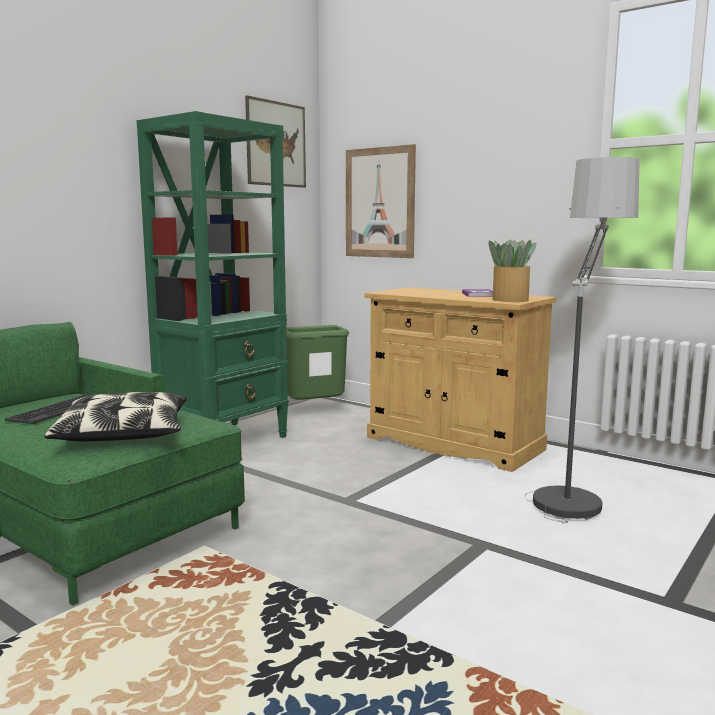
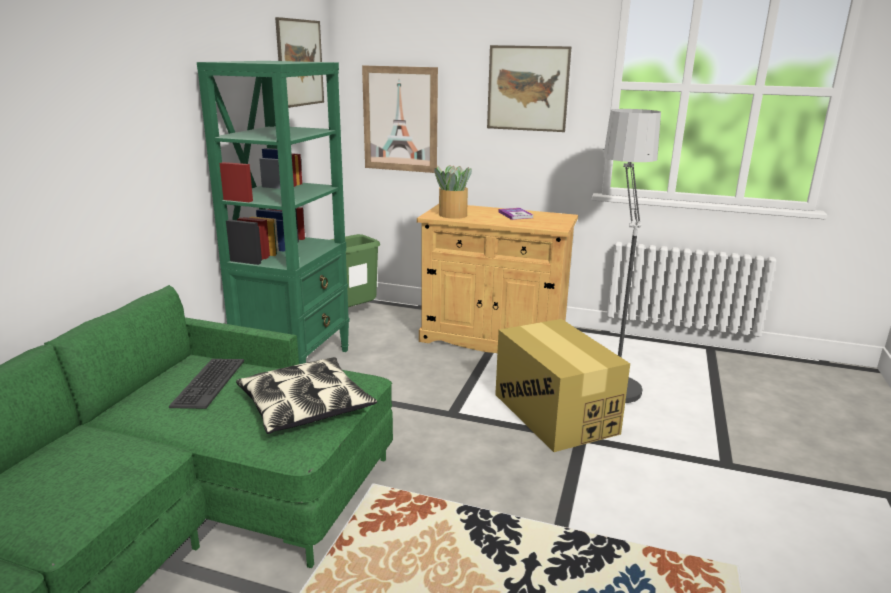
camera: 20 degrees left, 10 degrees up
(470, 517) = (555, 413): none -> cardboard box
(506, 158) = (528, 88): none -> picture
(509, 300) = (551, 224): potted plant -> potted plant (452, 215)

